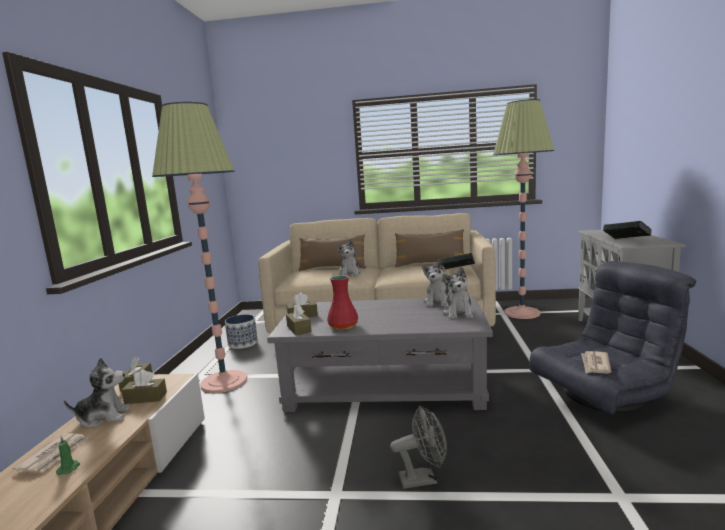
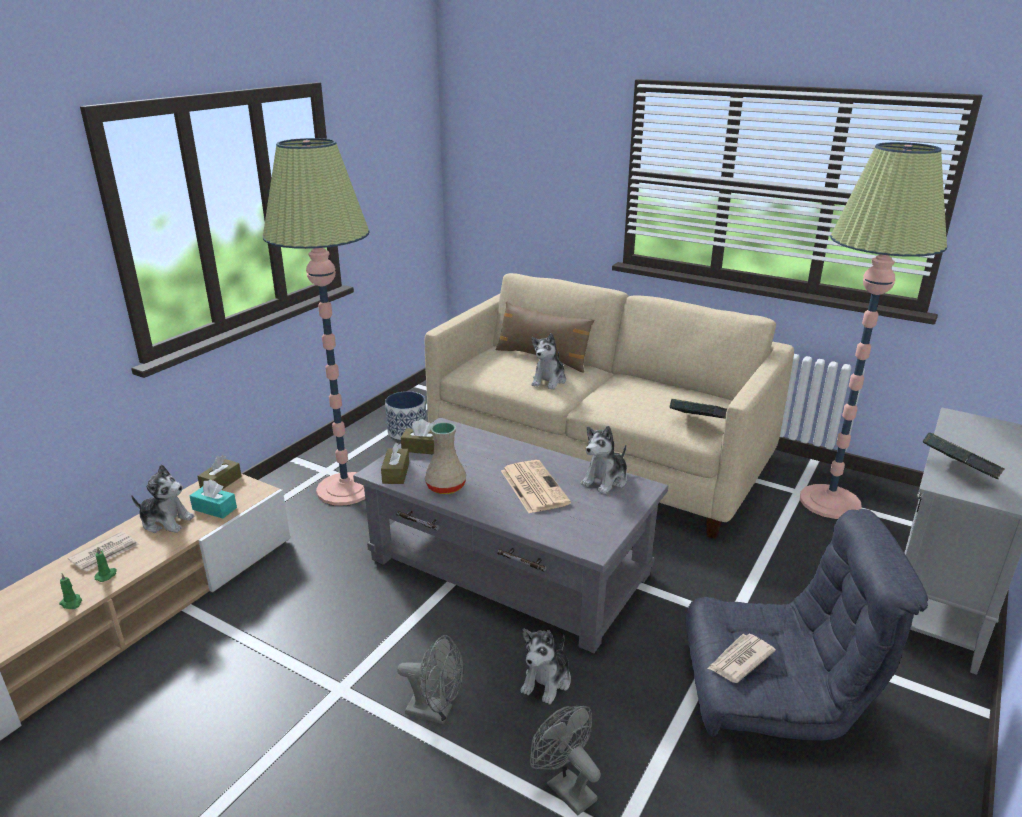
camera: 25 degrees right, 15 degrees up
(43, 500) = (72, 603): none -> green candle
(146, 398) = (214, 509): brown tissue box -> turquoise tissue box
(343, 326) = (447, 486): red vase -> beige vase
(399, 313) = (533, 486): none -> newspaper
(430, 264) = (681, 391): brown pillow -> none
(459, 313) = (604, 514): plush toy -> plush toy (547, 681)
(556, 484) = (565, 787): none -> grey fan

